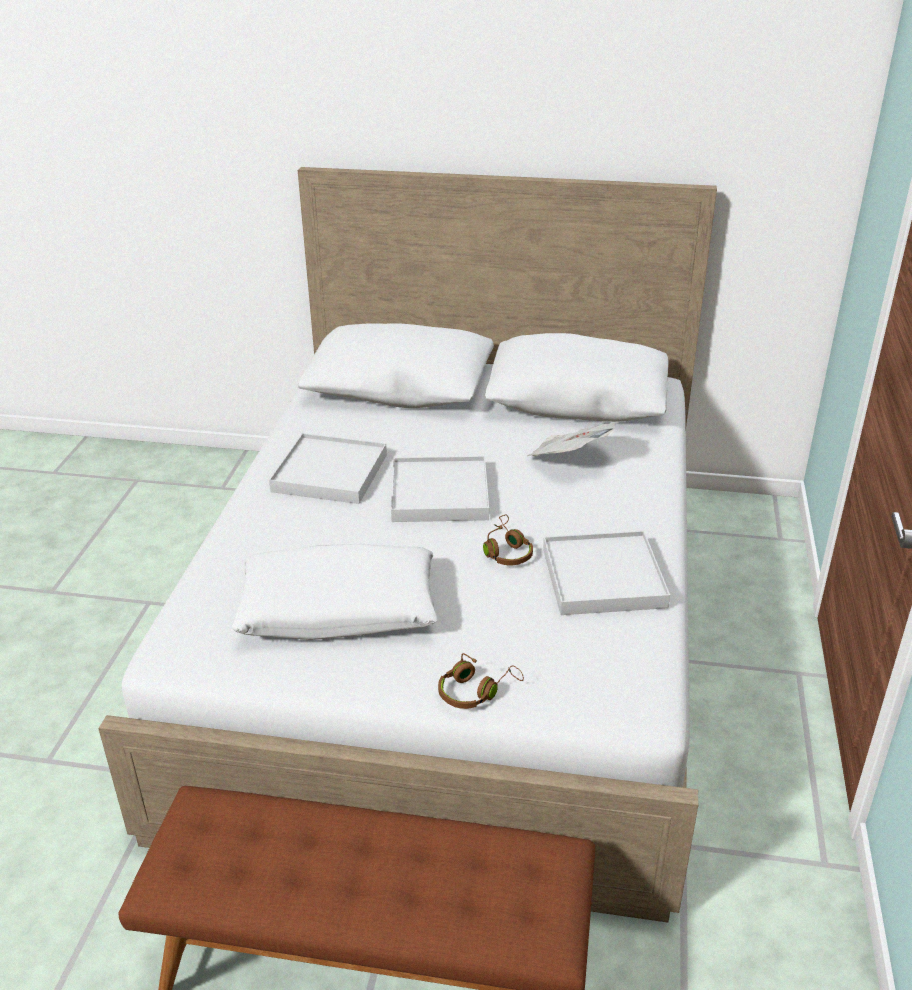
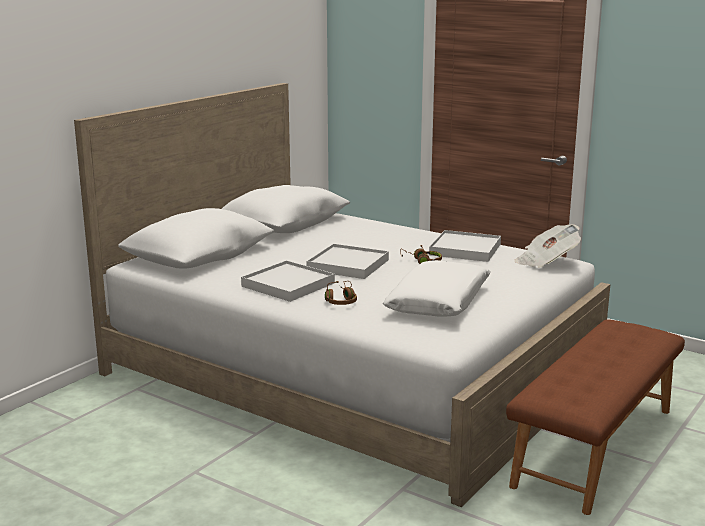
camera: 65 degrees left, 15 degrees down
(476, 691) = (534, 286): brown headphones -> brown headphones (341, 300)
(570, 459) = (349, 235): newspaper -> newspaper (546, 262)

